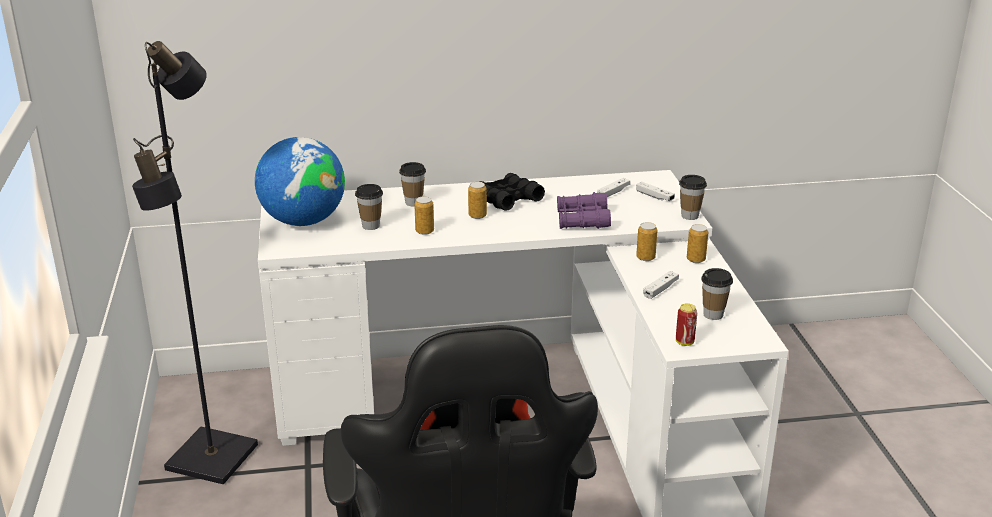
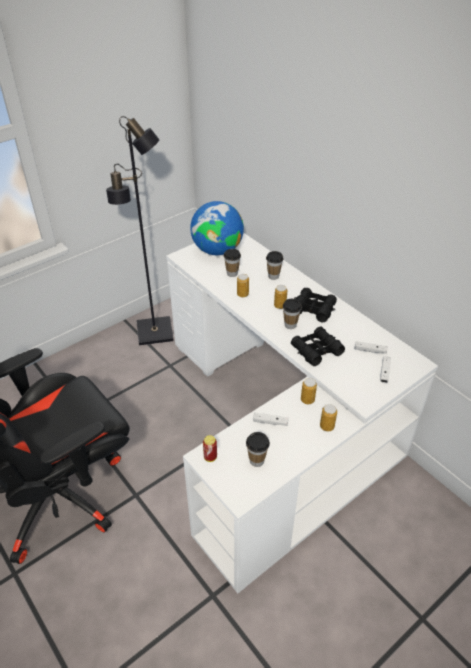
camera: 60 degrees right, 15 degrees up
(582, 219) = (316, 350): purple binoculars -> black binoculars
(690, 216) = (372, 400): cup -> cup (290, 325)

